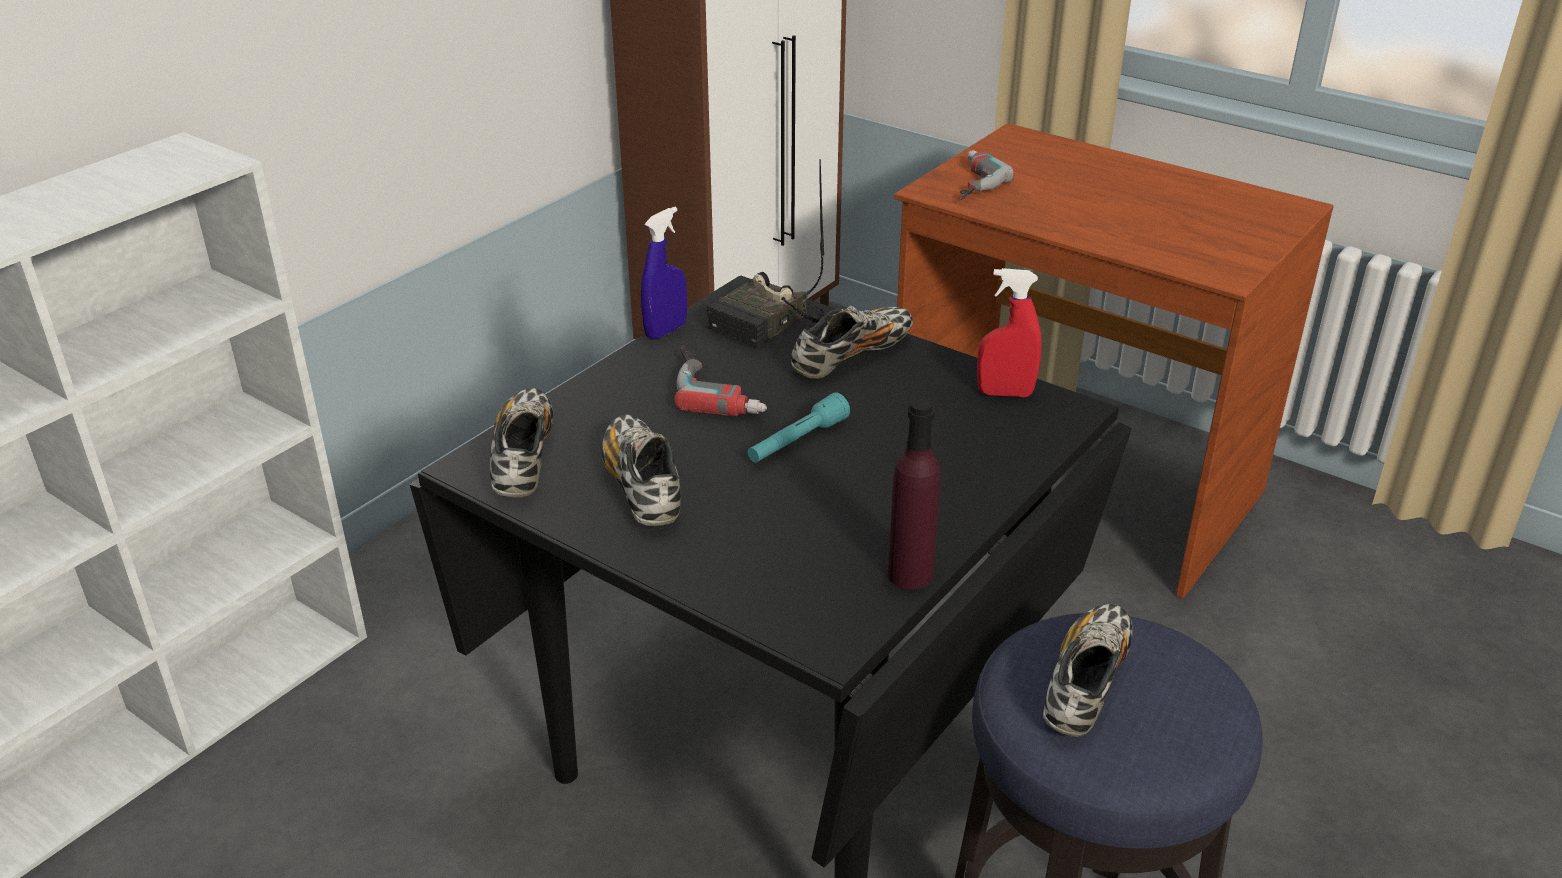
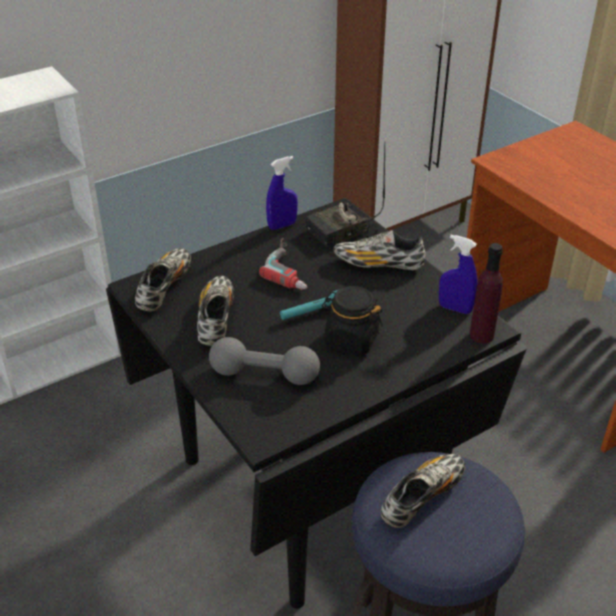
camera: 20 degrees right, 5 degrees up
(774, 549) = (264, 374): none -> grey dumbbell
(852, 356) = (378, 264): shoe -> shoe turned 150 degrees counterclockwise
(879, 469) = (351, 340): none -> black jar
(910, 574) = (329, 408): purple bottle -> purple bottle (481, 335)
(966, 182) = (522, 159): power drill -> none
(1005, 393) = (455, 308): red spray bottle -> blue spray bottle

